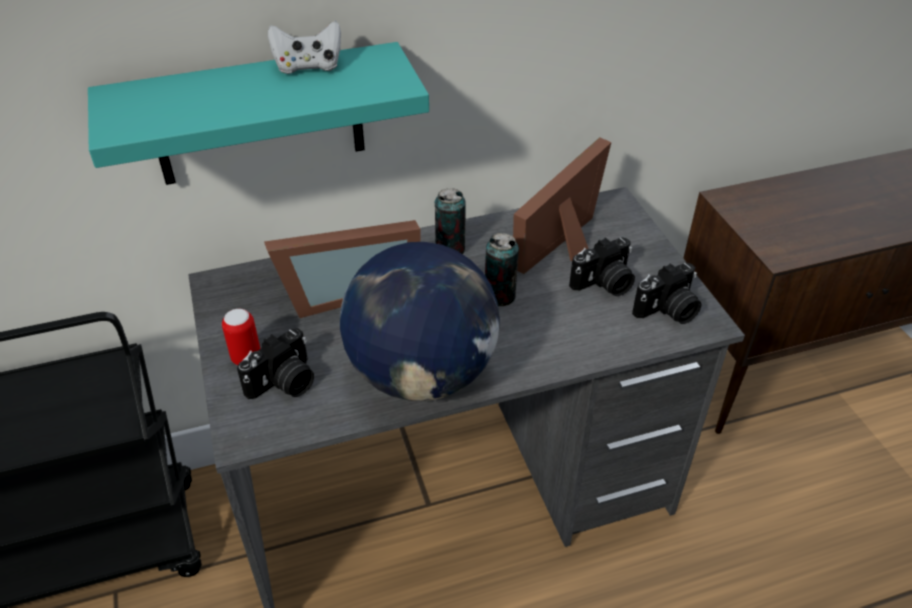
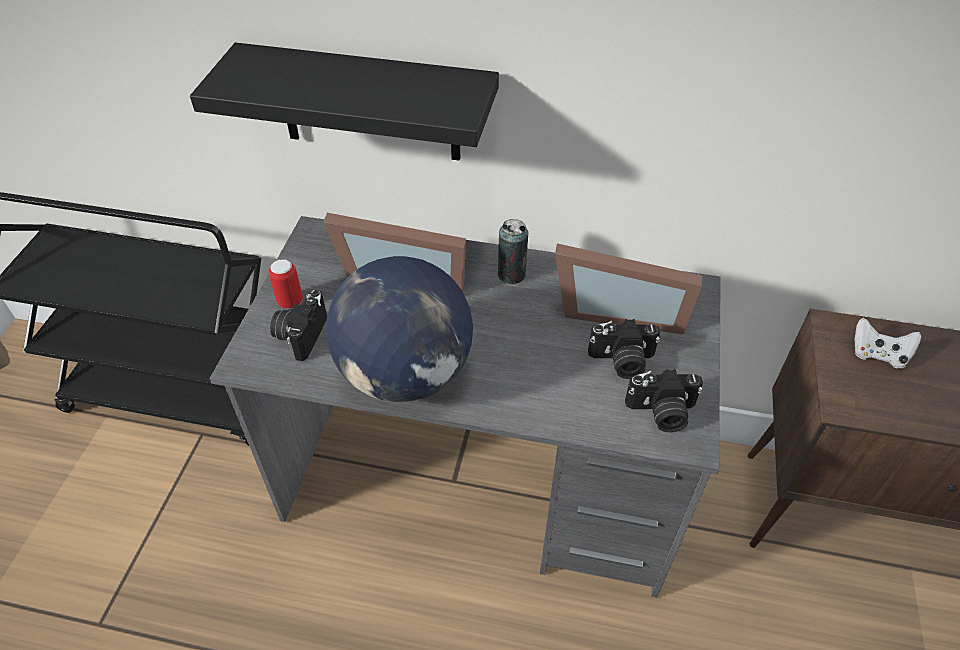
camera: 30 degrees right, 5 degrees up
(258, 116) = (369, 104): turquoise shelf -> black shelf
(284, 384) = (301, 334): camera -> camera turned 120 degrees clockwise
(308, 67) = (403, 74): white game controller -> white game controller (878, 355)
(499, 296) = (520, 333): can -> none
(567, 244) = (618, 310): picture frame -> picture frame turned 150 degrees counterclockwise

